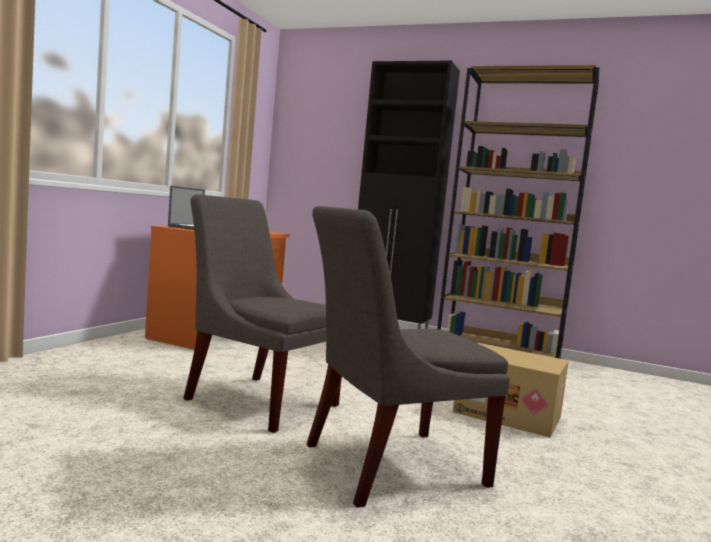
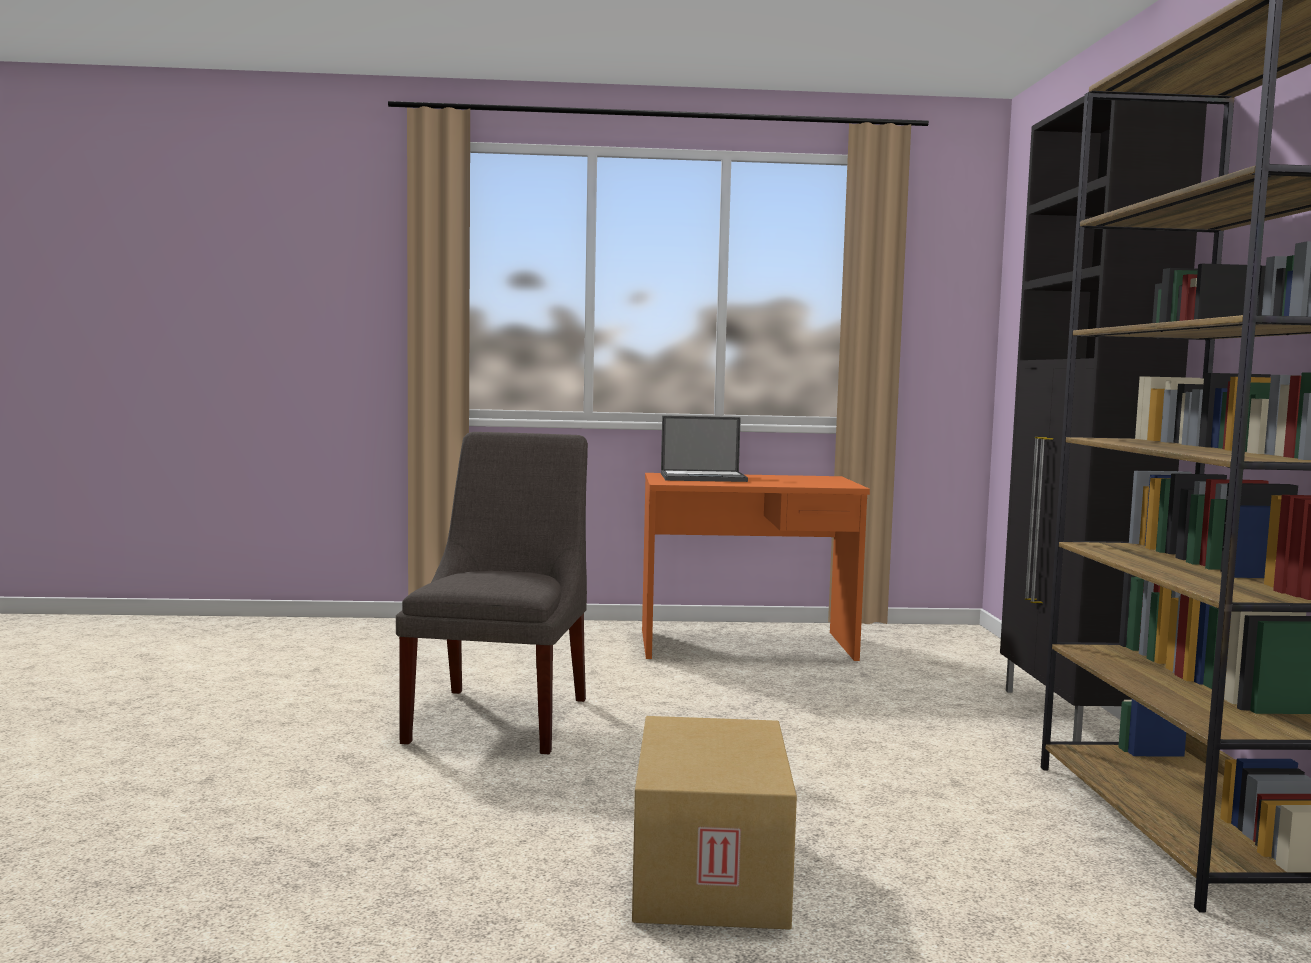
camera: 65 degrees right, 0 degrees up
(386, 465) = (358, 812): grey chair -> none

